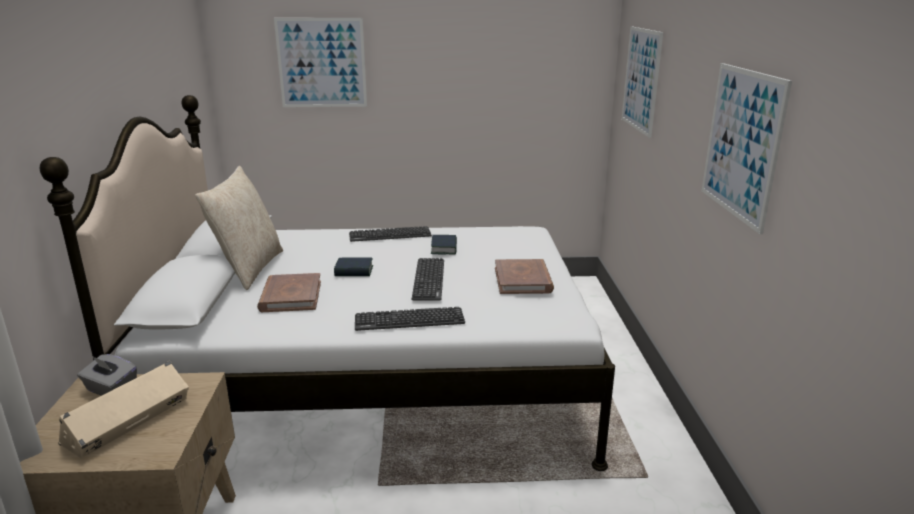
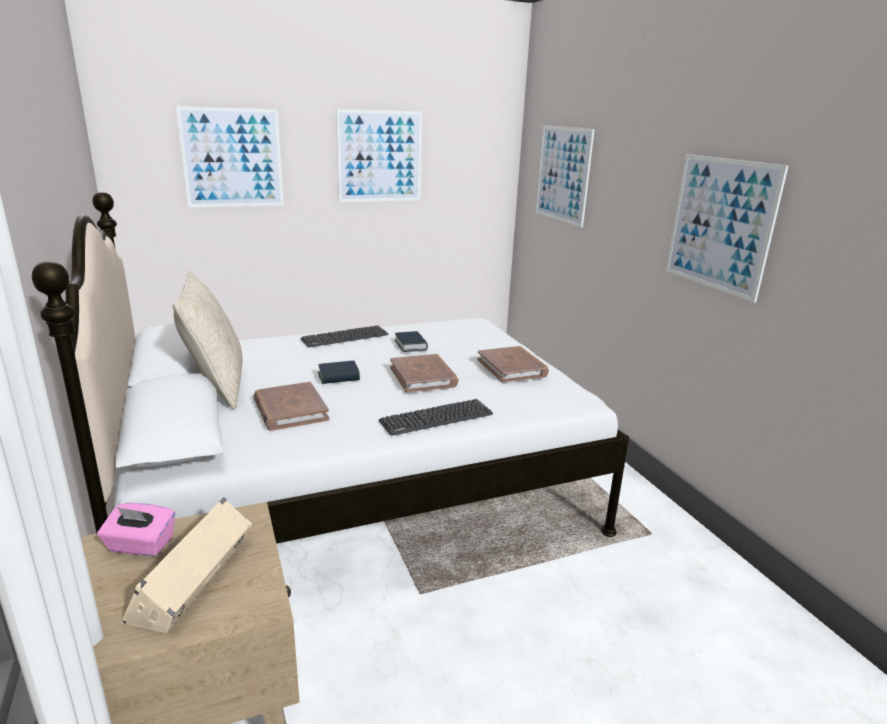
camera: 20 degrees left, 0 degrees up
(111, 390) = (140, 545): grey tissue box -> pink tissue box
(428, 279) = (423, 376): keyboard -> brown book
(461, 60) = (380, 156): none -> picture

